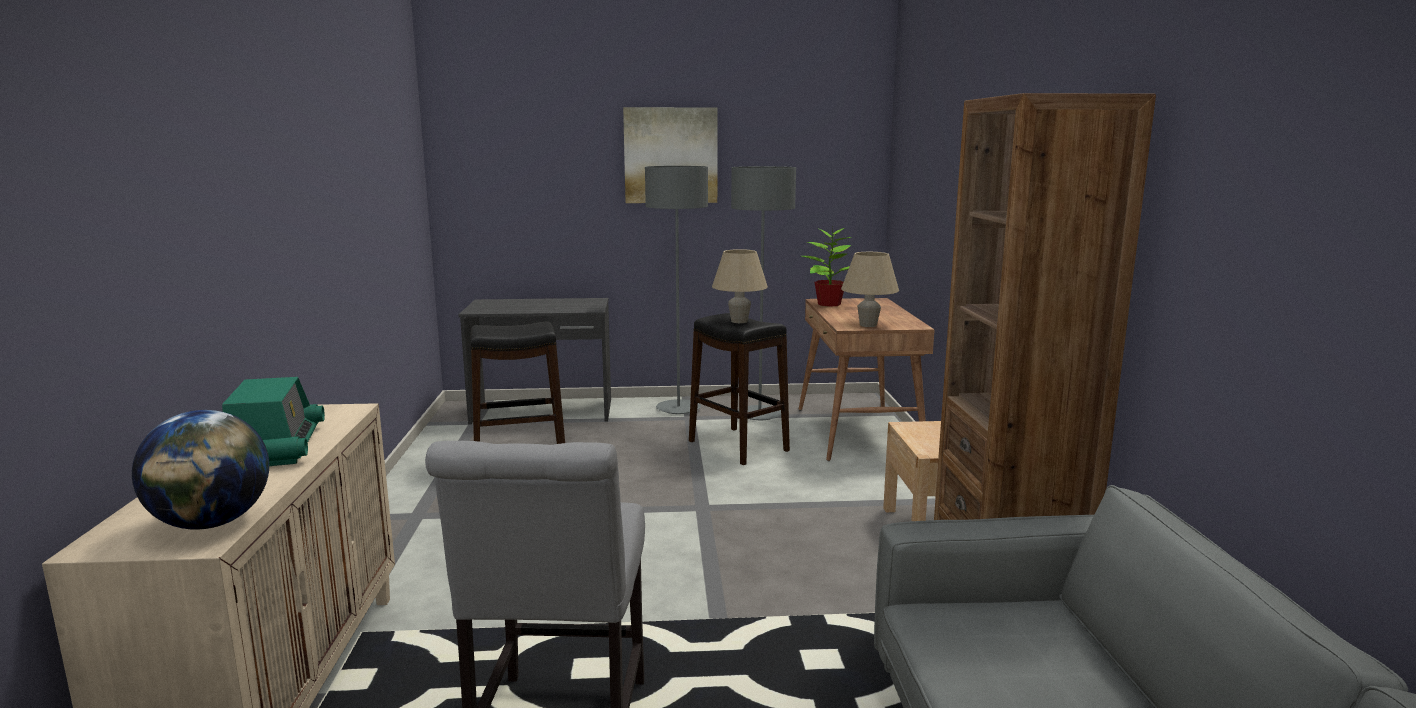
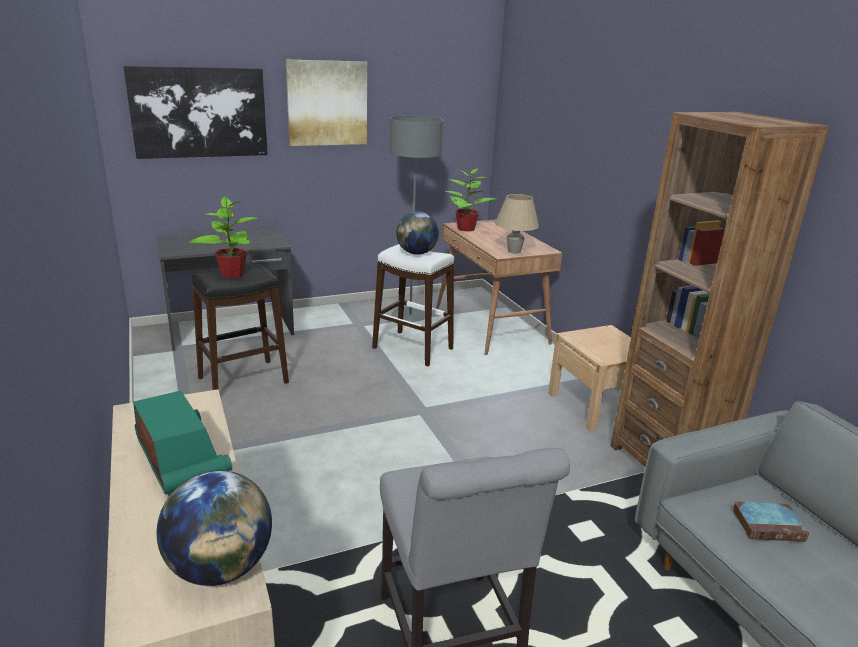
camera: 20 degrees left, 10 degrees up
(510, 327) = (232, 274): none -> potted plant
(527, 165) = (199, 112): none -> picture
(678, 409) = (343, 316): grey floor lamp -> none
(737, 446) = (412, 348): black stool -> white stool
(739, 321) = (416, 253): beige table lamp -> globe
(1022, 654) = (768, 525): none -> book

